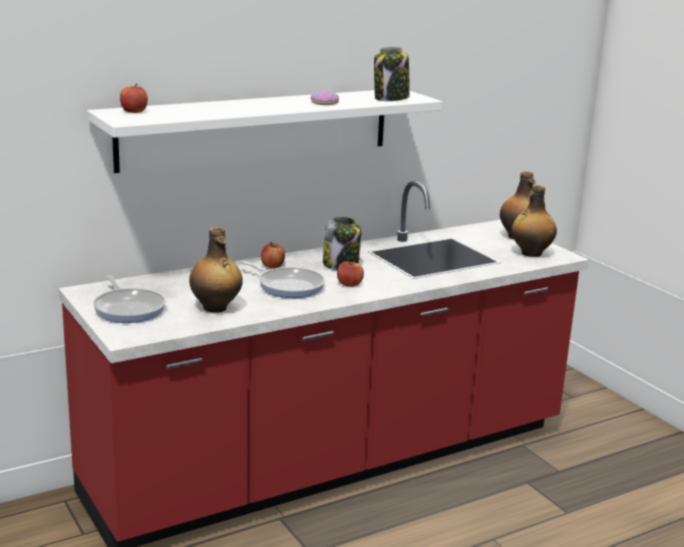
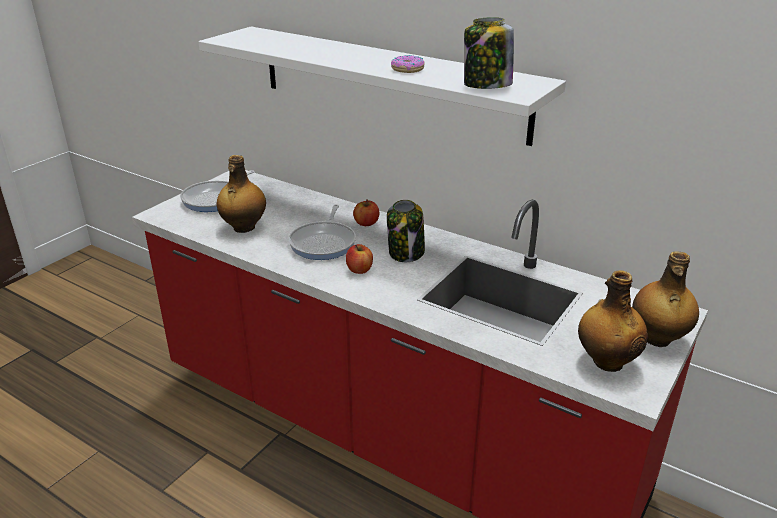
camera: 65 degrees right, 10 degrees up
(134, 111) = (261, 34): apple -> none

